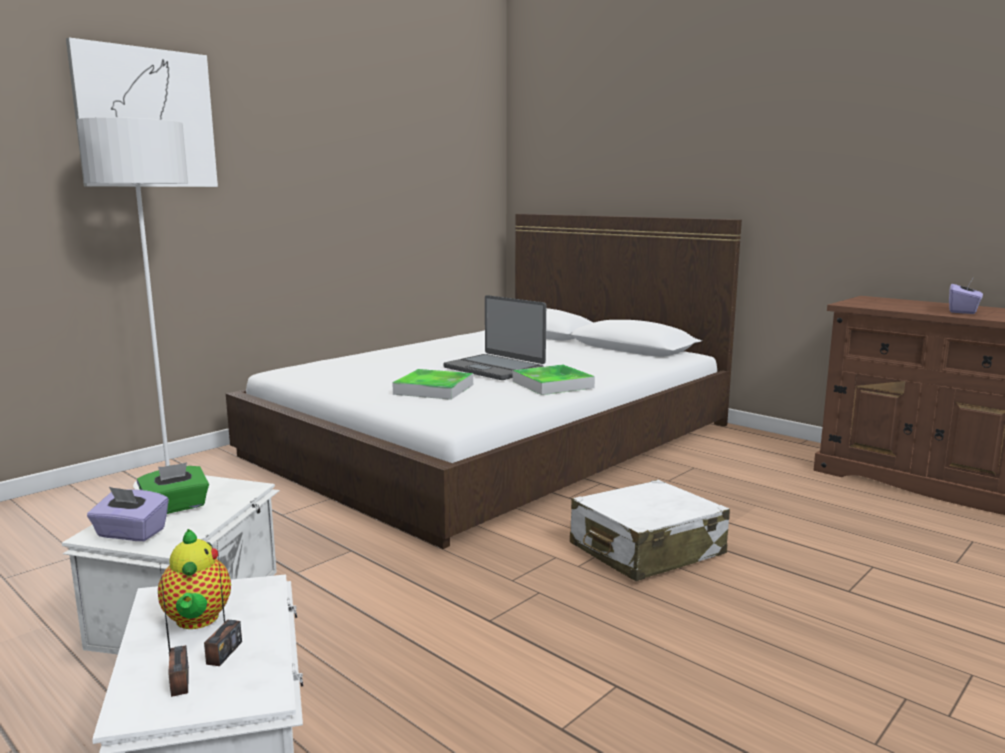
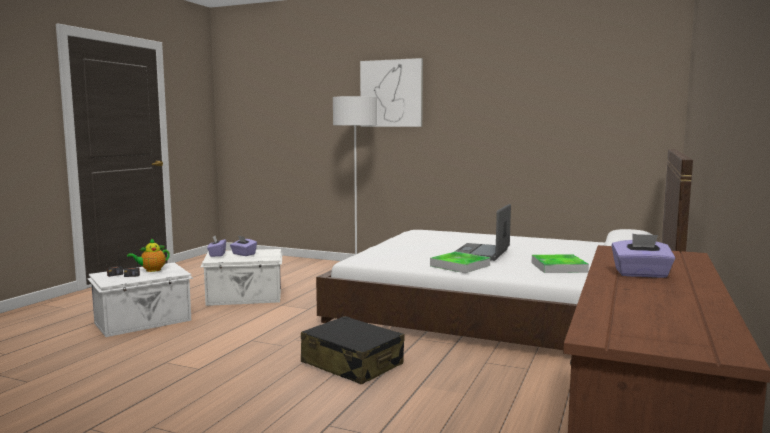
camera: 70 degrees right, 5 degrees down
(176, 507) = (243, 254): green tissue box -> purple tissue box
(434, 389) = (414, 250): tray -> tray (558, 267)
(646, 550) = (352, 364): white suitcase -> black suitcase

